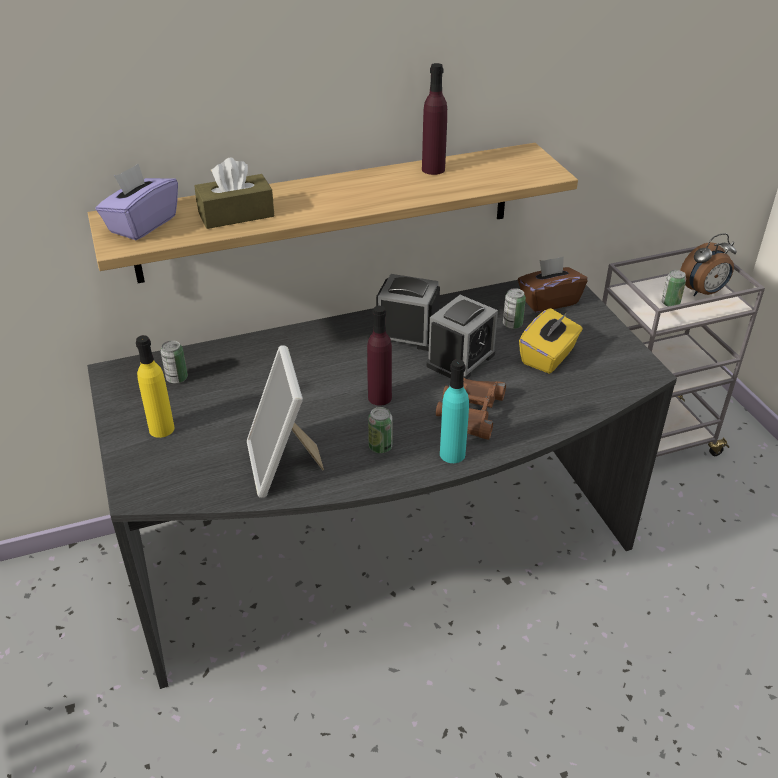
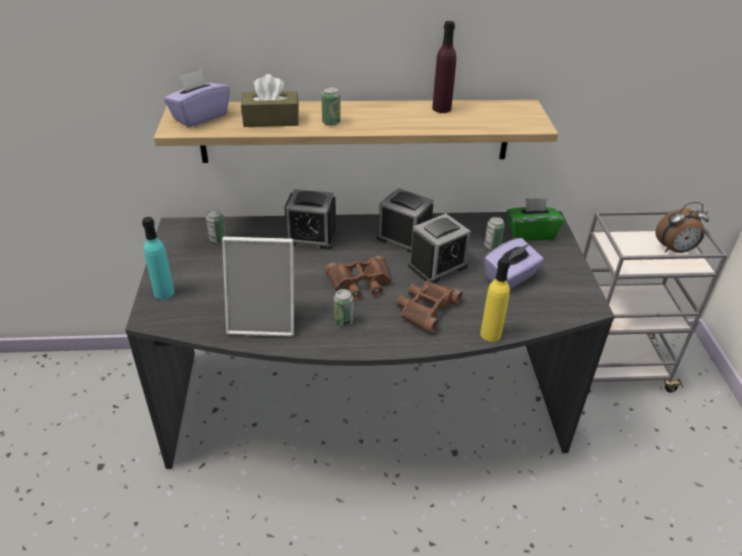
camera: 15 degrees right, 0 degrees up
(161, 429) = (189, 274): yellow bottle -> yellow bottle (490, 334)
(283, 465) = (264, 319): picture frame -> picture frame turned 90 degrees counterclockwise
(294, 353) = (311, 237): none -> alarm clock
(379, 397) = (360, 283): purple bottle -> brown binoculars
(452, 454) = (397, 339): turquoise bottle -> turquoise bottle (164, 292)
(548, 357) = (510, 277): yellow tissue box -> purple tissue box
(549, 301) = (530, 233): brown tissue box -> green tissue box
(670, 303) = (641, 254): can -> can (331, 122)

